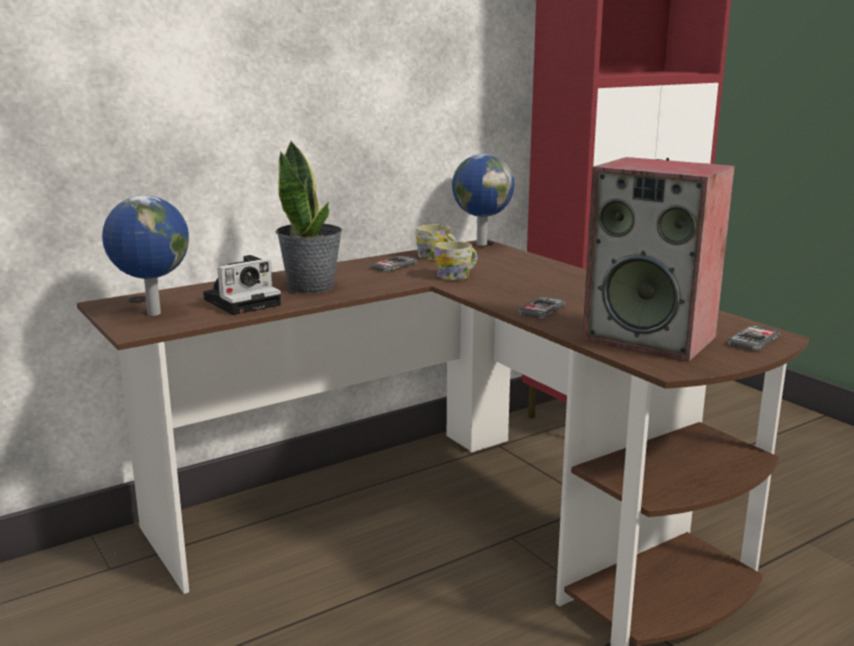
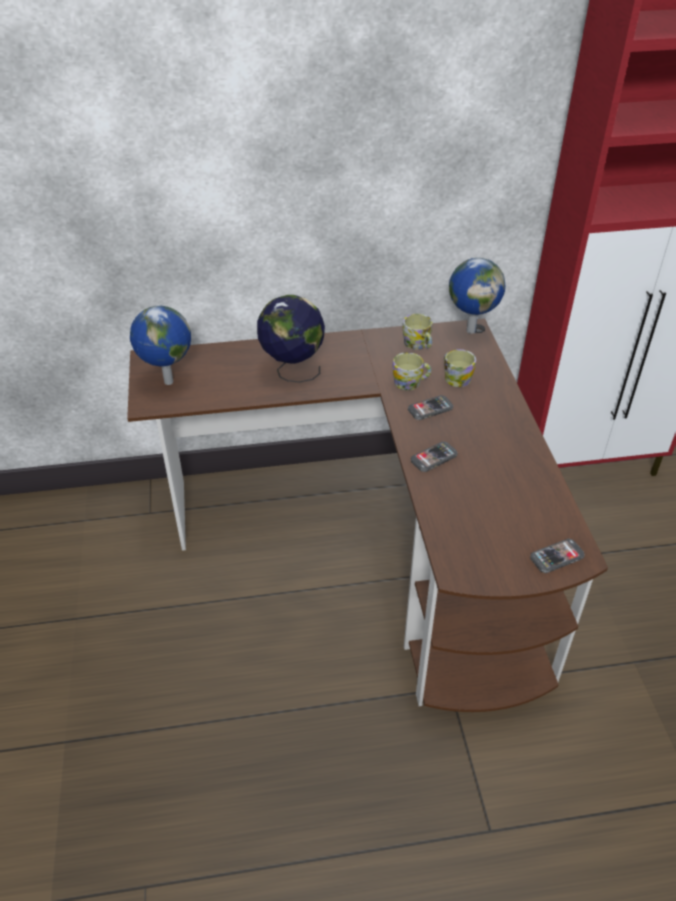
camera: 25 degrees right, 25 degrees up
(244, 301) = (234, 380): camera -> none
(311, 287) = (292, 371): potted plant -> globe
(394, 265) = (375, 351): phone -> phone (430, 409)
(500, 267) = (455, 377): none -> mug
(651, 338) = (480, 528): speaker -> none

